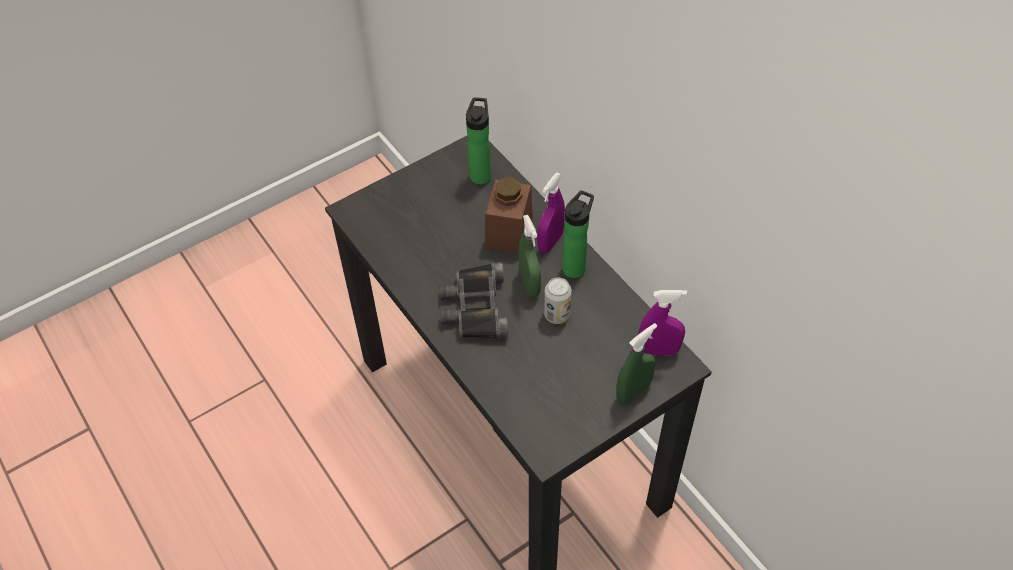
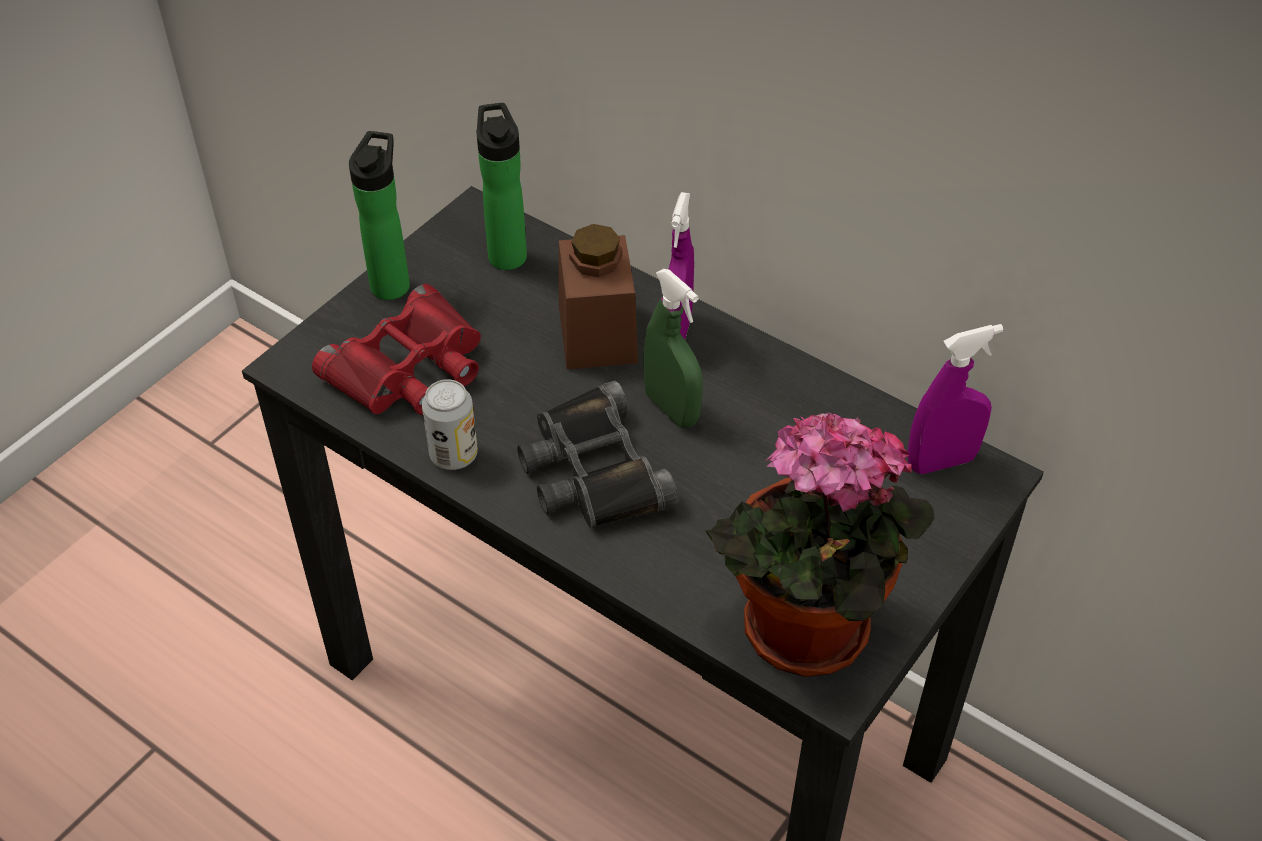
camera: 20 degrees left, 5 degrees down
(406, 227) = (410, 368): none -> red binoculars
(541, 423) = (801, 637): none -> potted plant
(557, 315) = (742, 447): can -> can (453, 455)
(575, 267) = (738, 362): bottle -> bottle (392, 282)
(633, 391) = (933, 538): green spray bottle -> none

